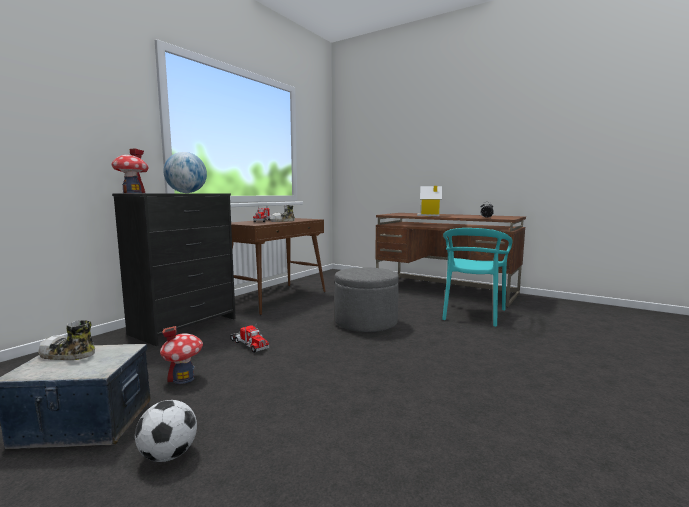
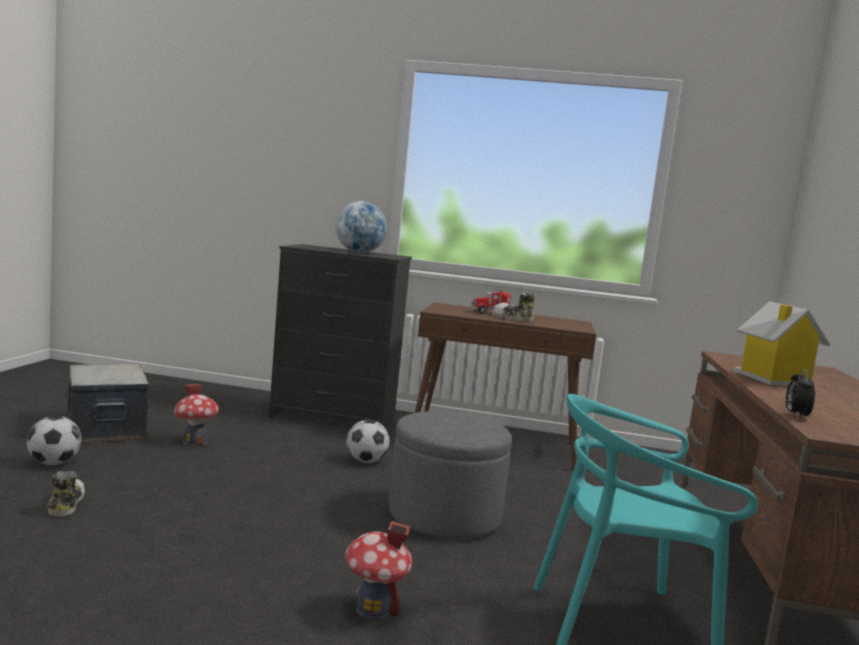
camera: 65 degrees right, 0 degrees up
(67, 355) = (118, 369): shoe -> shoe (64, 504)
(132, 193) = (309, 245): toy house -> toy house (373, 609)
(248, 344) = (298, 454): toy truck -> none
(278, 328) = (366, 461): none -> football

